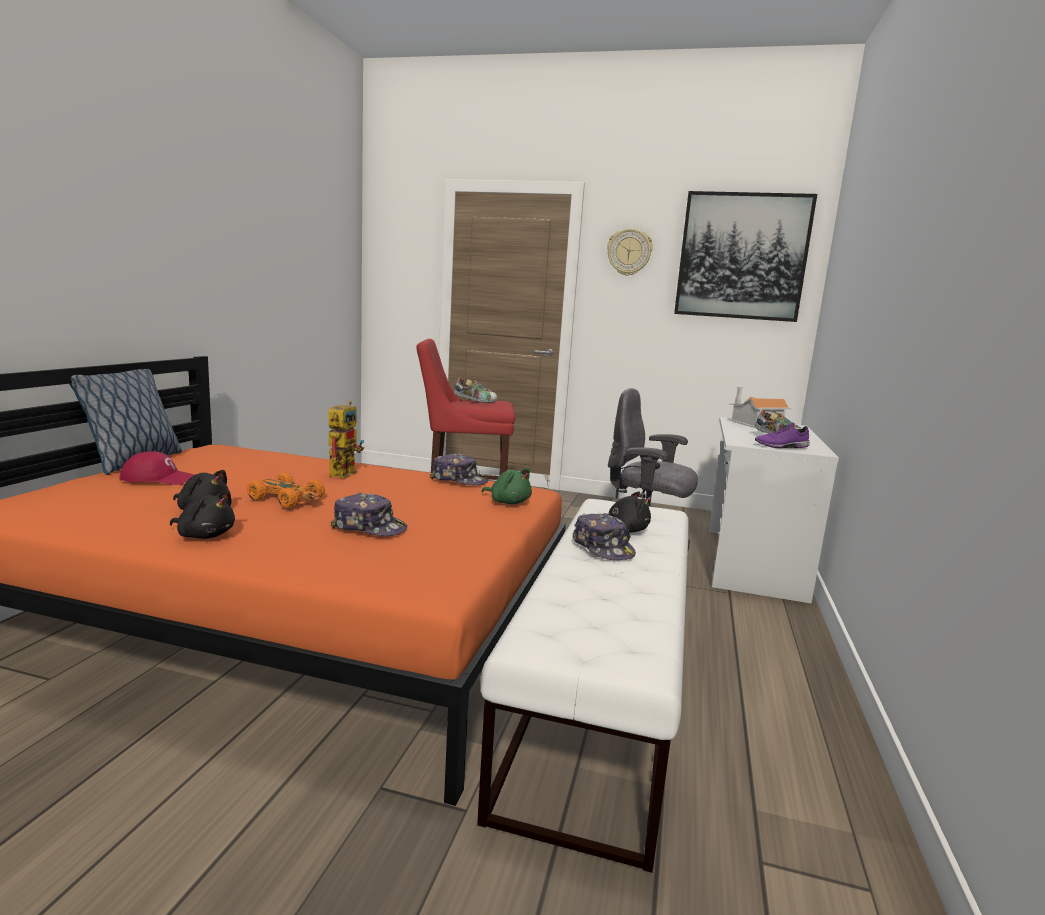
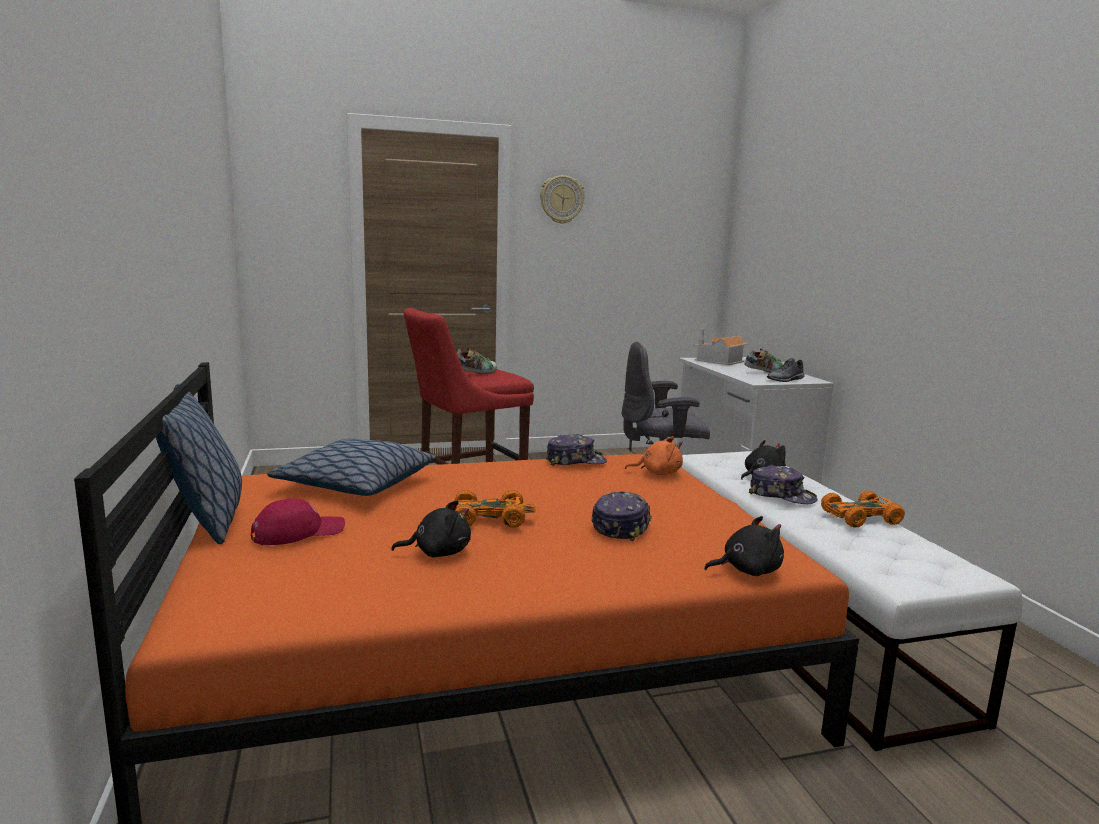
camera: 30 degrees left, 0 degrees up
(205, 535) = (511, 577): black plush toy -> black plush toy (747, 570)
(262, 461) = (355, 484): none -> pillow
(344, 472) = (463, 477): toy robot -> none
(369, 527) = (621, 526): cap -> cap turned 60 degrees counterclockwise
(508, 502) = (658, 473): green plush toy -> orange plush toy
(642, 584) = (861, 517): none -> orange toy car
(742, 257) = (664, 204): picture -> none
(781, 446) = (786, 380): purple shoe -> grey shoe

